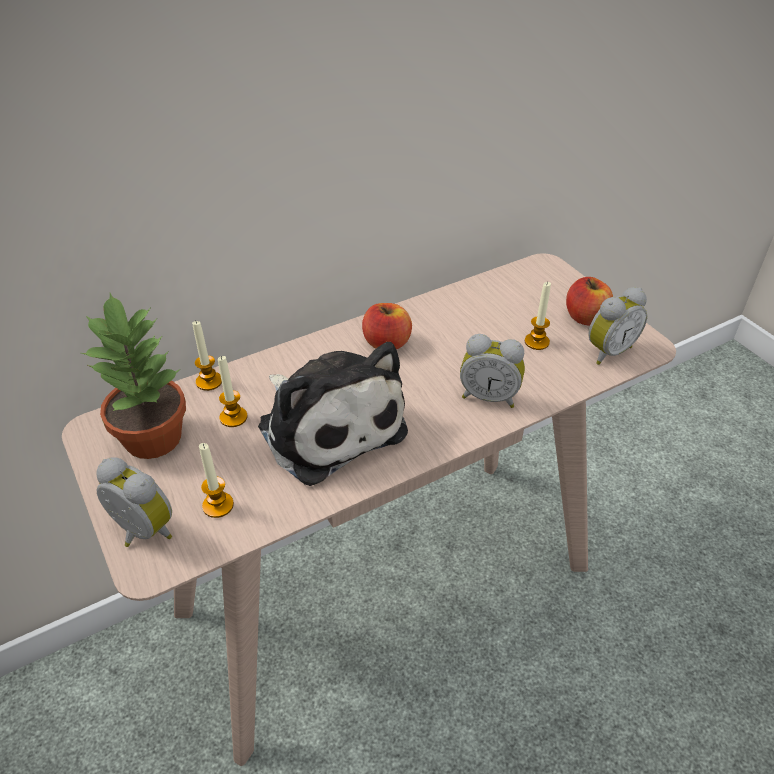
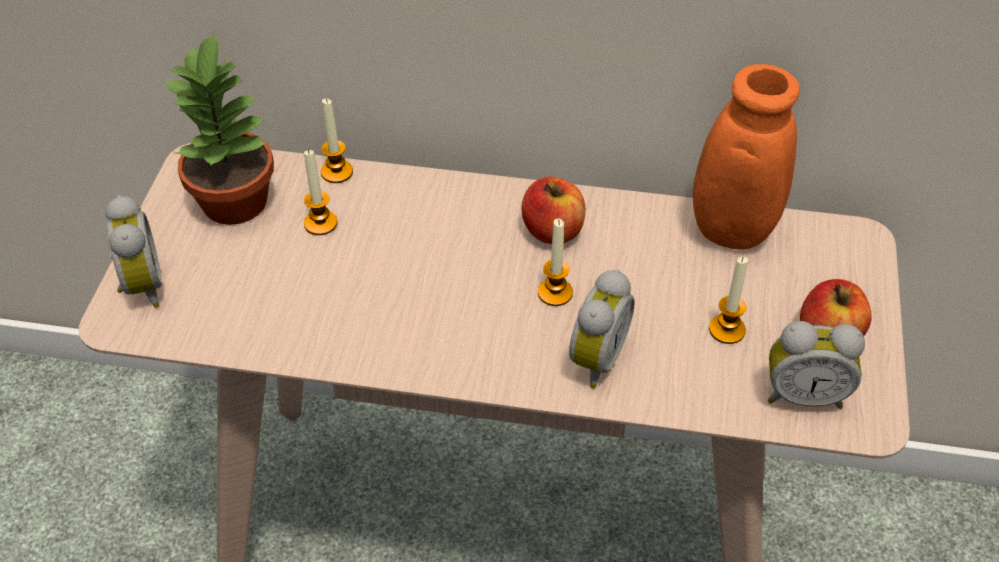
camera: 40 degrees right, 5 degrees up
(218, 505) = (221, 302): candle -> candle (555, 293)
(328, 425) = (396, 286): plush toy -> none
(478, 295) = (725, 232): none -> orange vase
(489, 396) = (593, 359): alarm clock -> alarm clock turned 120 degrees counterclockwise

